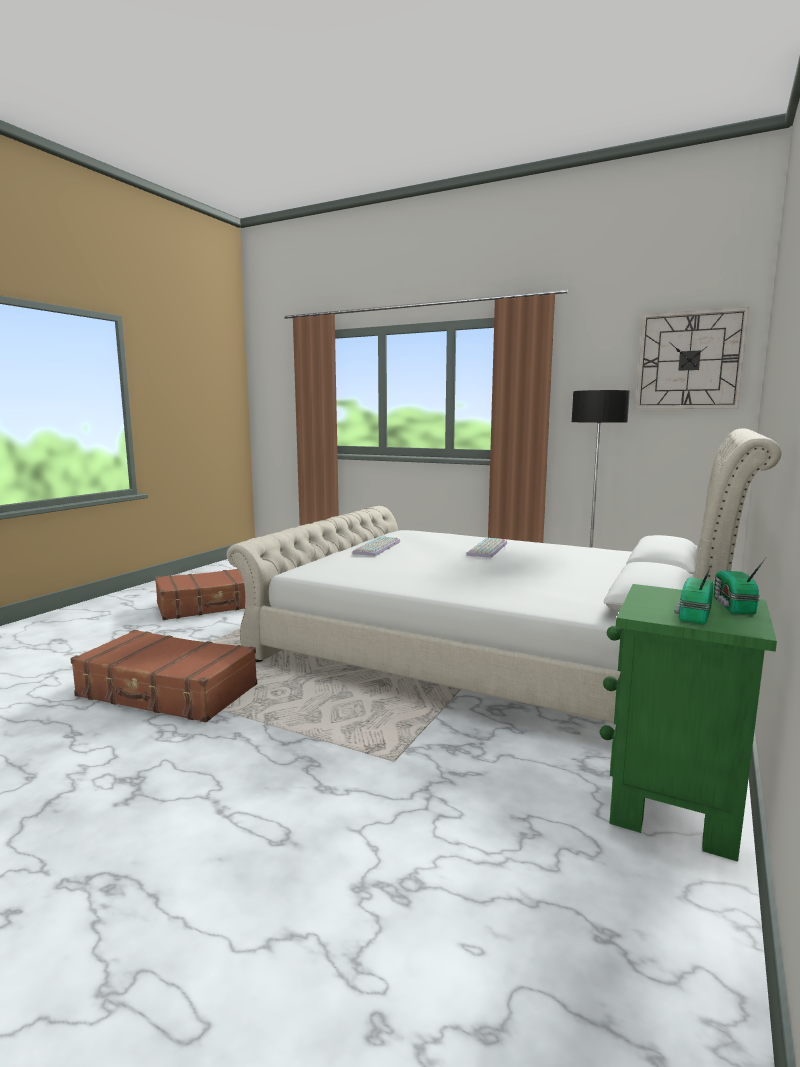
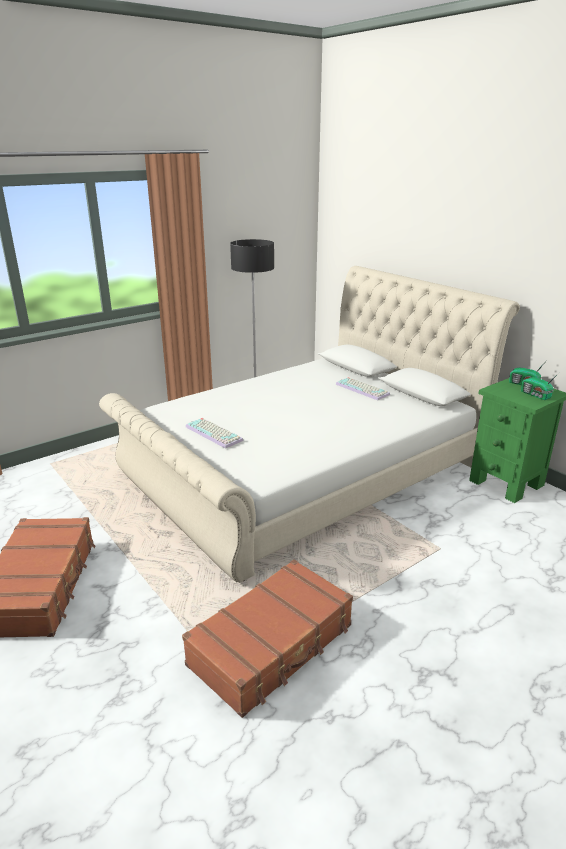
camera: 65 degrees left, 15 degrees up
(488, 549) = (270, 397): keyboard -> keyboard (363, 389)
(689, 360) = (282, 210): wall clock -> none

